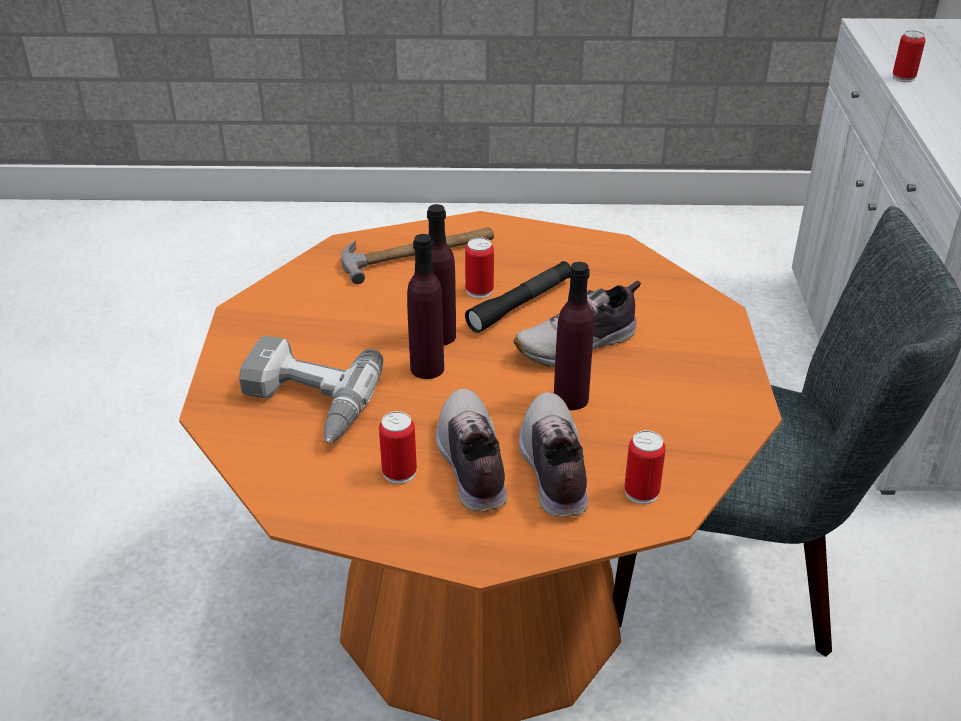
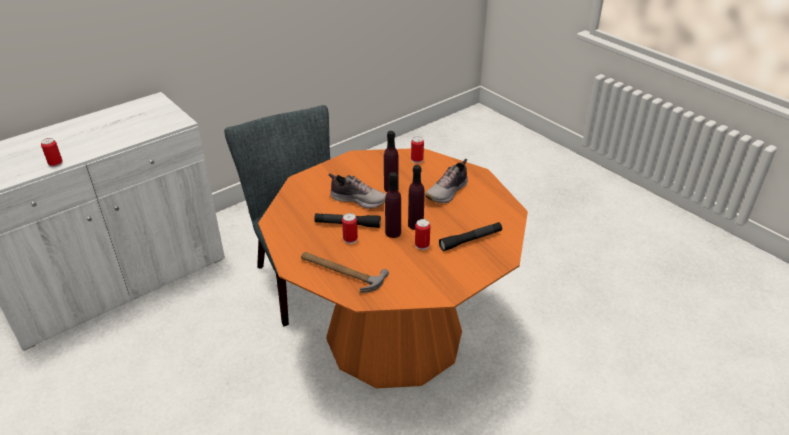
camera: 130 degrees left, 0 degrees up
(306, 403) = (470, 240): power drill -> black flashlight
(399, 472) = (470, 202): can -> can (422, 245)
(553, 468) = (428, 177): shoe -> none

